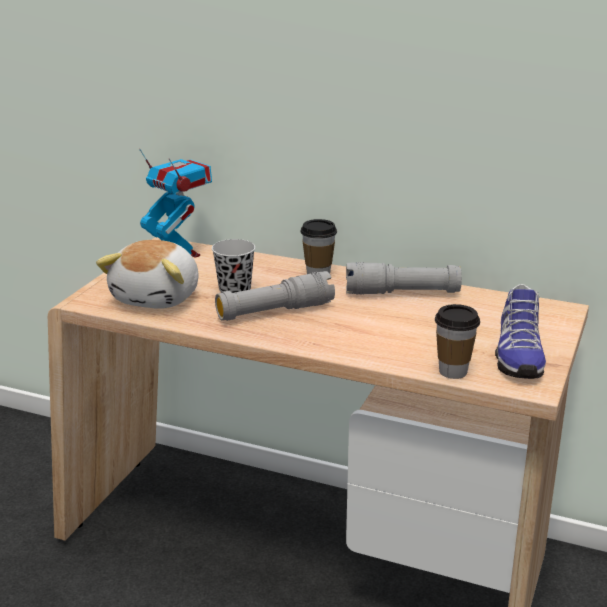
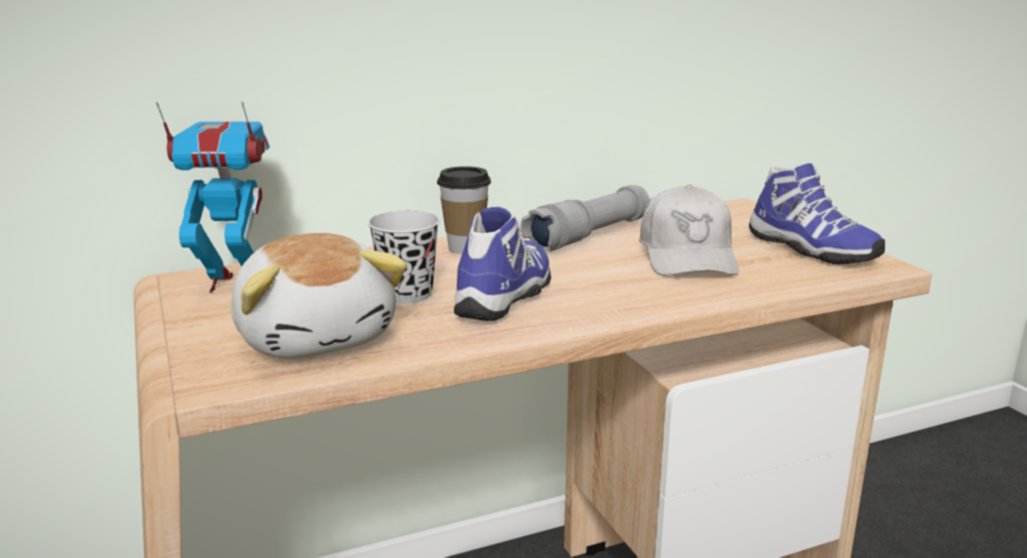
camera: 45 degrees left, 5 degrees down
(275, 311) = (507, 296): grey flashlight -> shoe
(427, 328) = (688, 256): none -> white cap
(453, 371) = (802, 280): cup -> none

